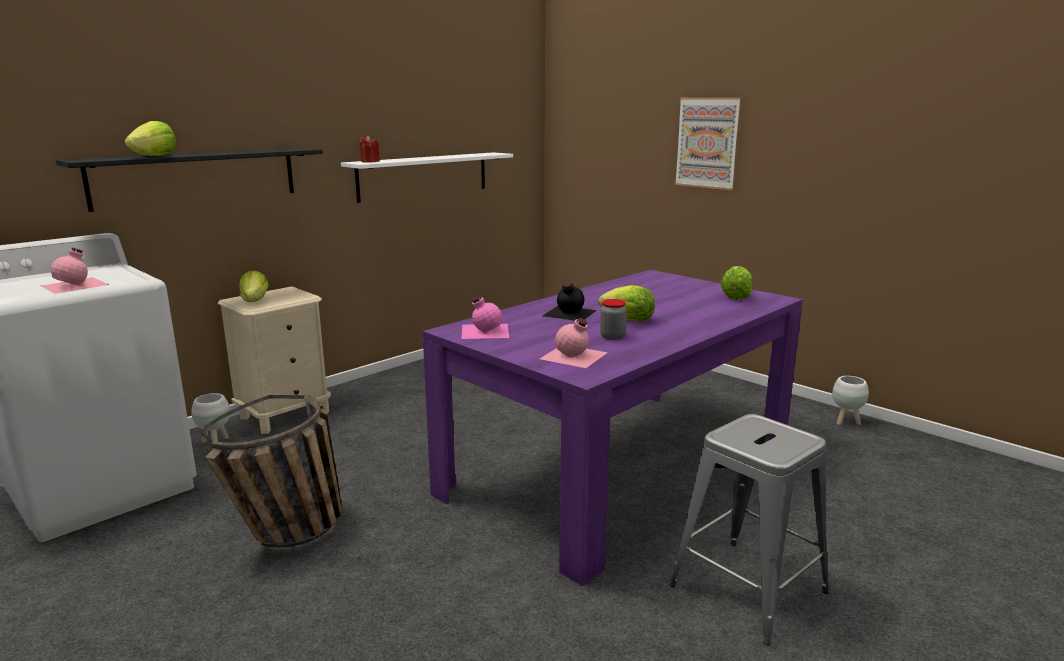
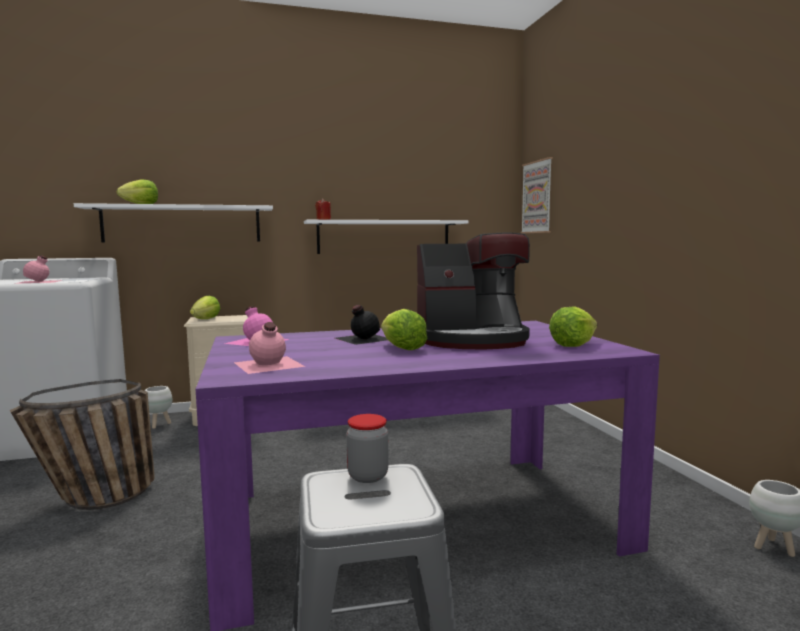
camera: 30 degrees right, 10 degrees down
(197, 177) = (182, 224): black shelf -> white shelf
(612, 337) = (347, 357): jar -> jar (368, 476)
(656, 301) = (471, 340): none -> coffee machine
(707, 143) = (636, 194): picture -> picture (537, 197)

